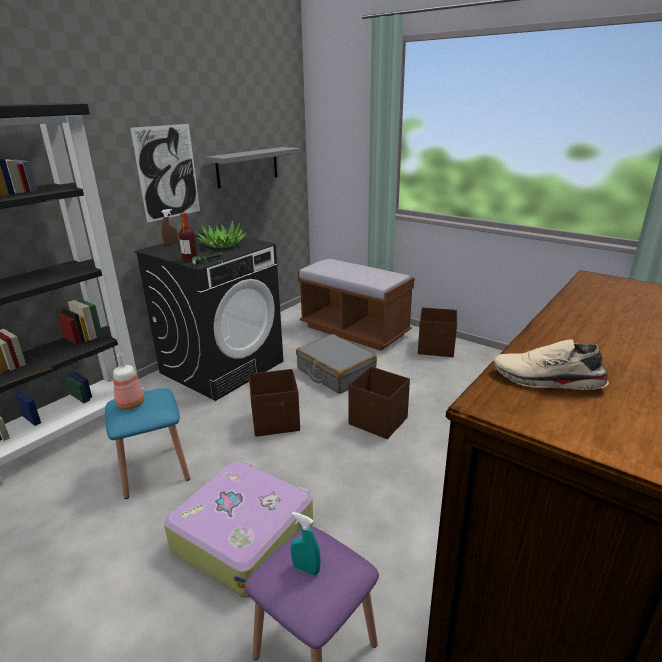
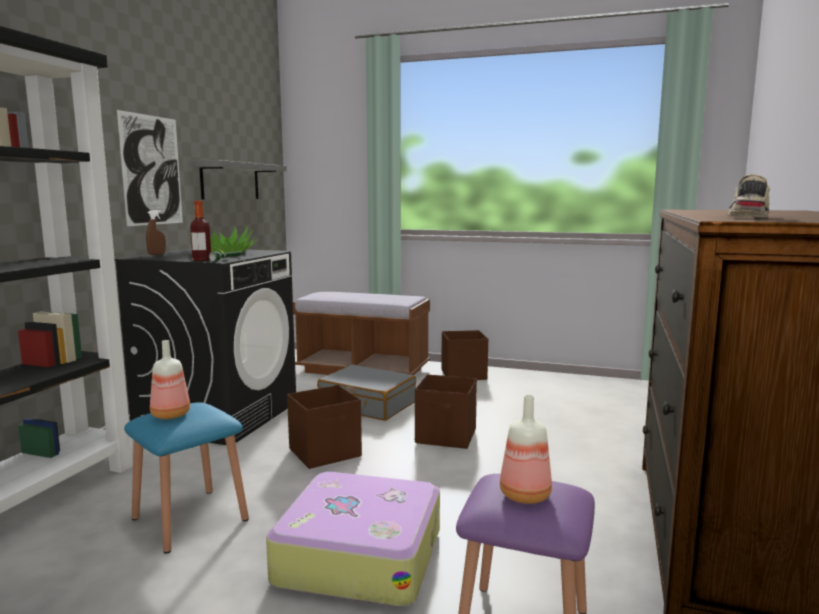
camera: 20 degrees left, 15 degrees down
(306, 569) = (523, 495): turquoise spray bottle -> bottle
(546, 381) = (746, 217): beige shoe -> beige shoe turned 120 degrees clockwise

